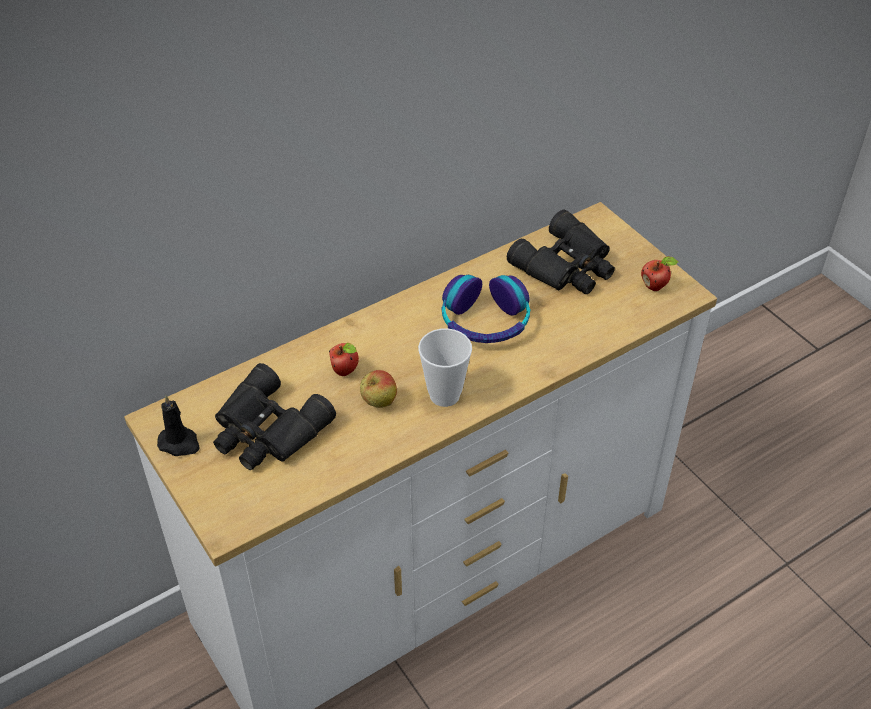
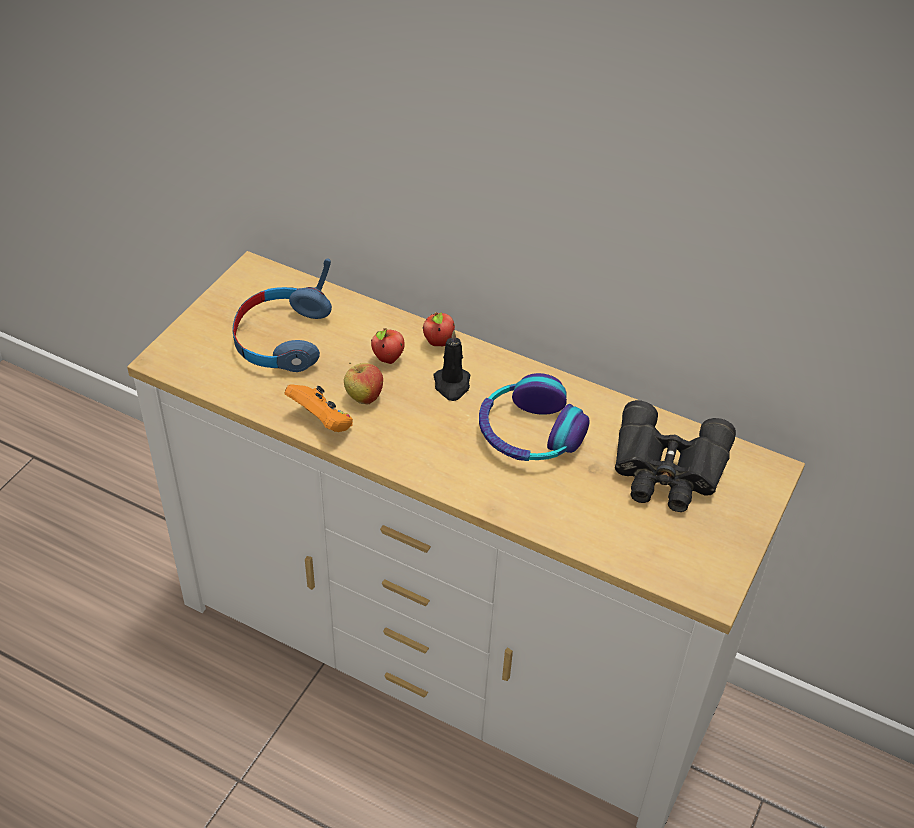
camera: 60 degrees right, 0 degrees up
(180, 443) = (236, 294): black candle -> black candle (452, 385)
(266, 431) = (282, 339): black binoculars -> blue headphones
(389, 440) = (322, 422): none -> orange game controller
(444, 395) = (405, 440): cup -> none
(655, 287) = (699, 559): apple -> apple (439, 343)

